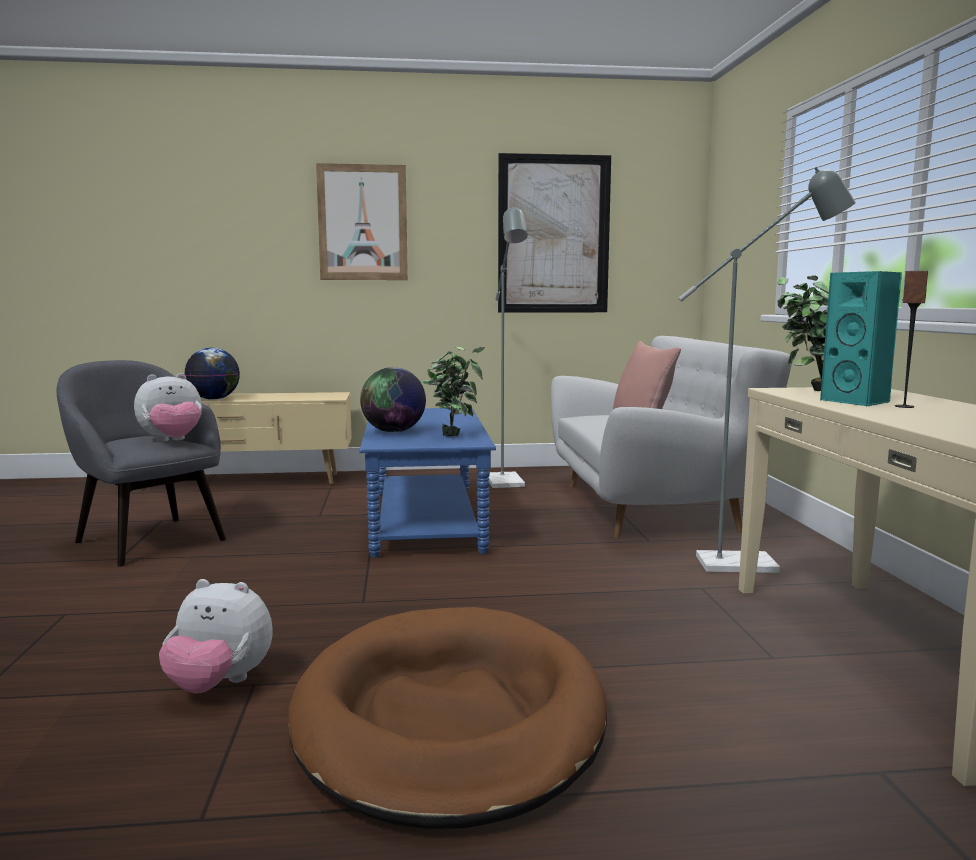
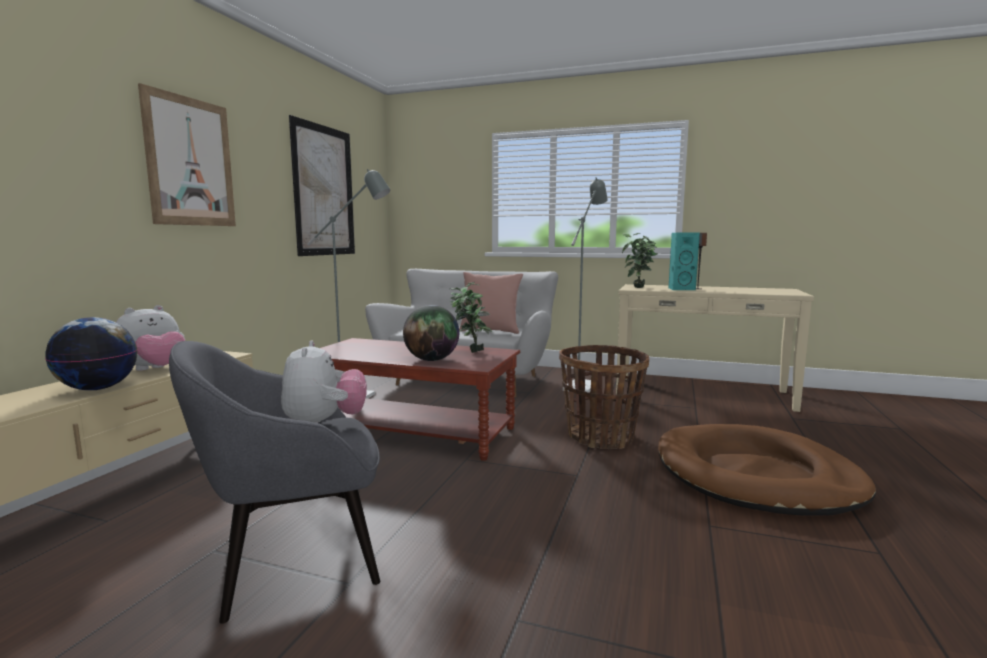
camera: 65 degrees left, 0 degrees up
(219, 685) = (709, 538): plush toy -> plush toy (154, 369)
(425, 519) = (412, 432): blue coffee table -> brown coffee table
(509, 600) = (600, 437): none -> basket

